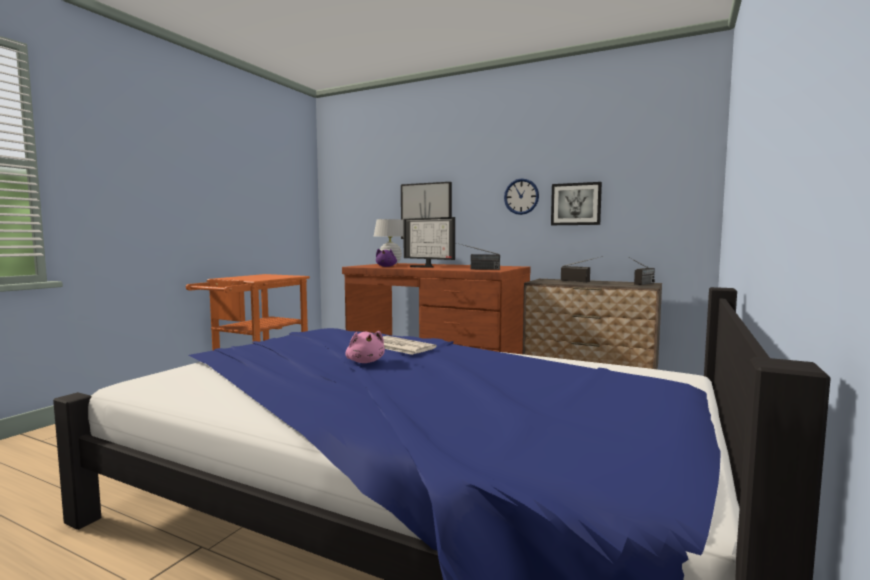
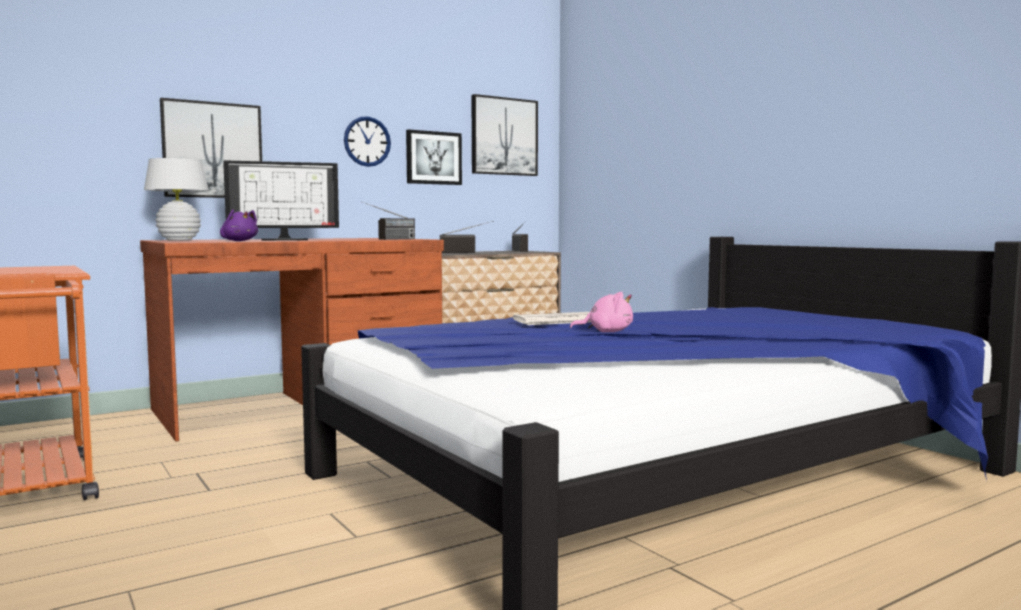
camera: 60 degrees left, 0 degrees up
(650, 179) = (504, 136): none -> picture

